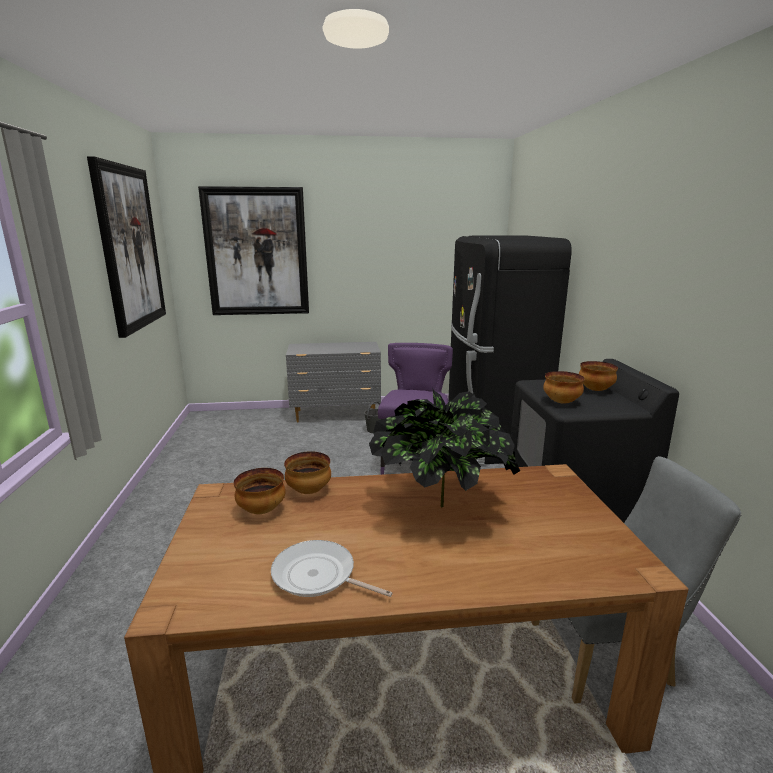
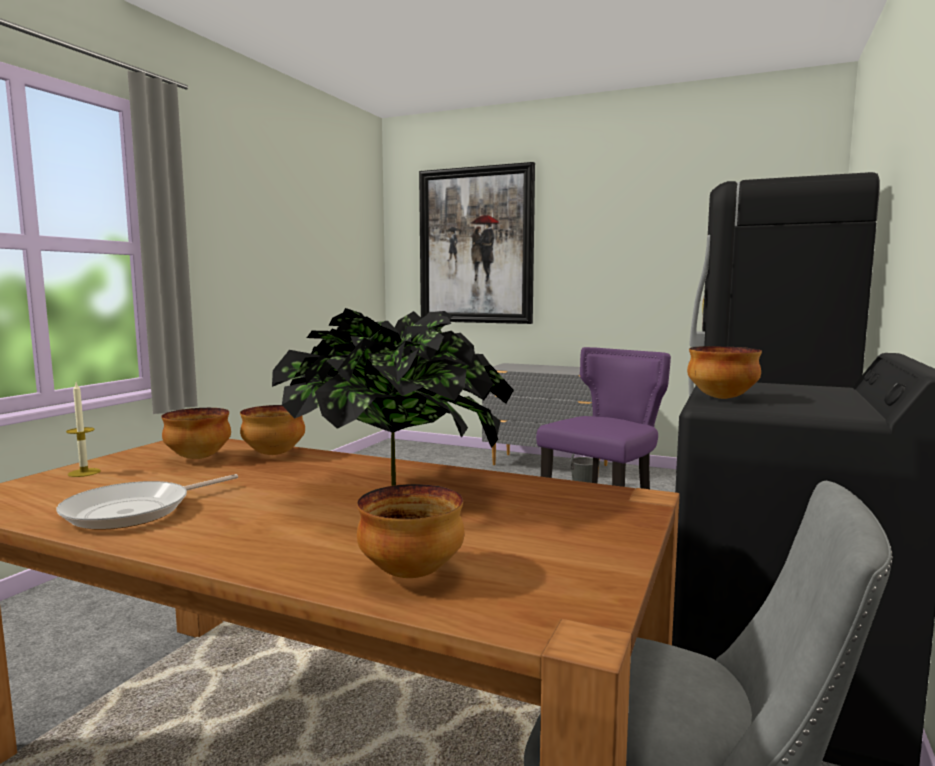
camera: 30 degrees right, 10 degrees down
(129, 248) = (315, 227): picture -> none
(201, 552) = (84, 472): none -> candle
(318, 576) = (135, 511): frying pan -> frying pan turned 105 degrees counterclockwise
(596, 390) = (825, 396): bowl -> bowl (412, 574)

